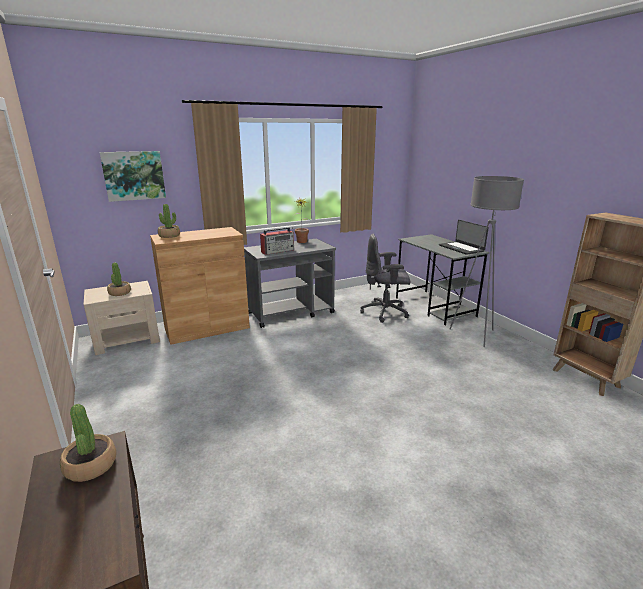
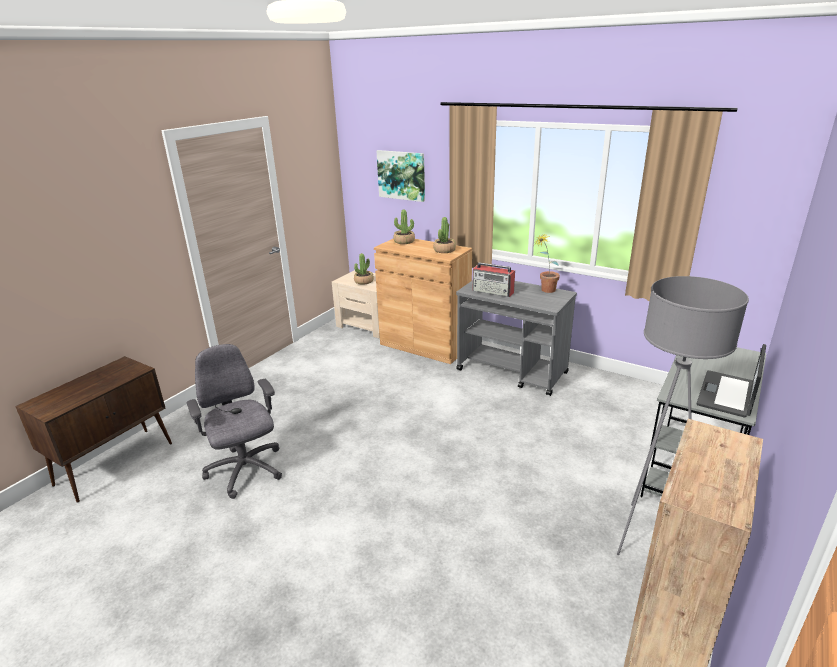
camera: 60 degrees right, 5 degrees up
(90, 465) = (119, 374): potted plant -> potted plant (444, 250)
(385, 312) = (605, 432): grey office chair -> grey office chair (245, 471)

